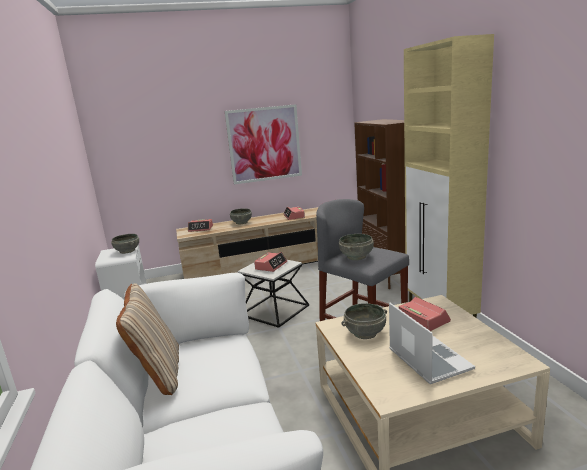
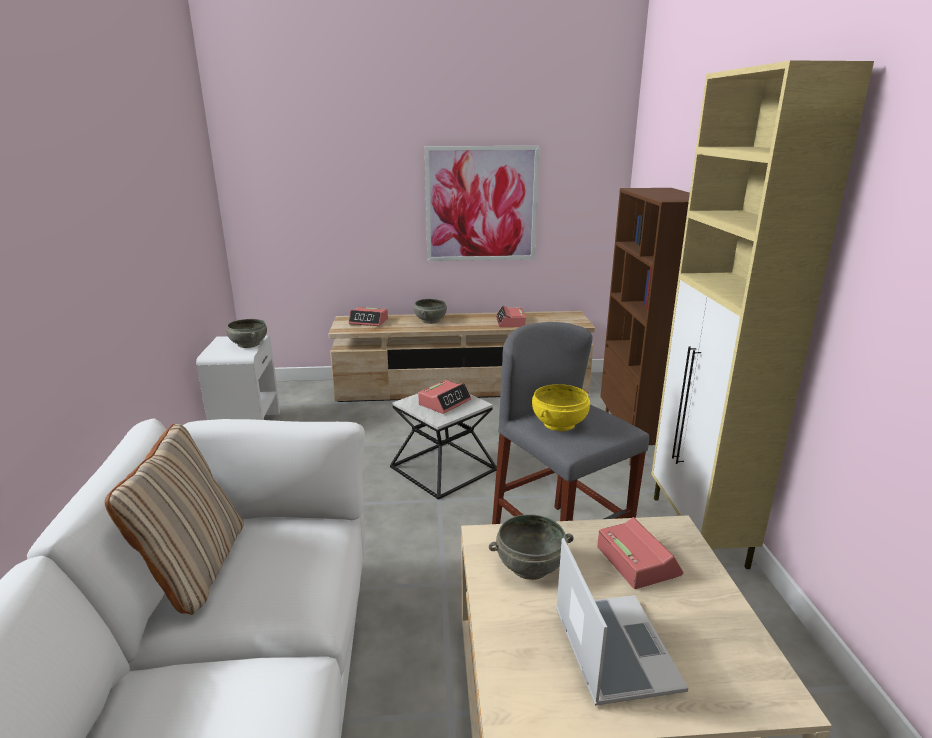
camera: 10 degrees right, 5 degrees up
(357, 257) = (560, 424): grey bowl -> yellow bowl

